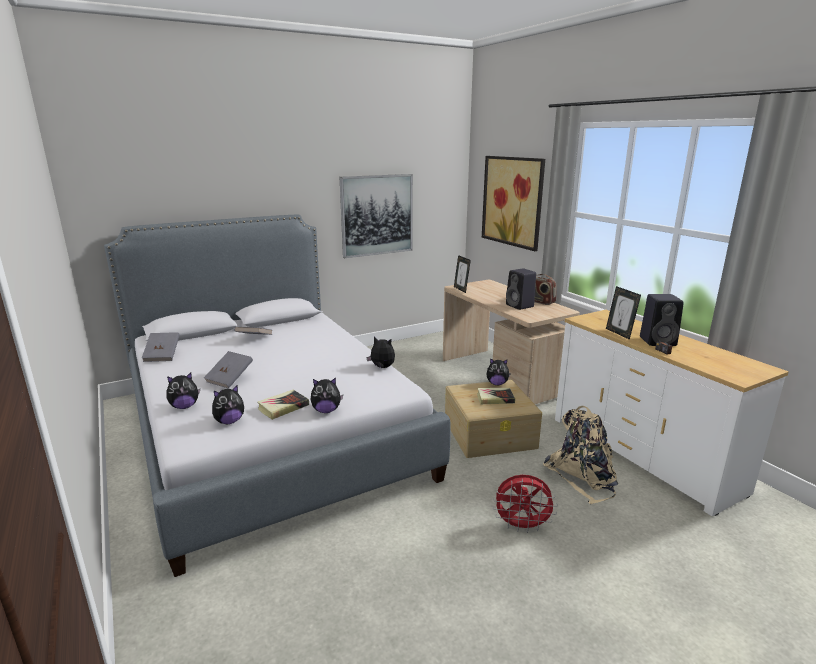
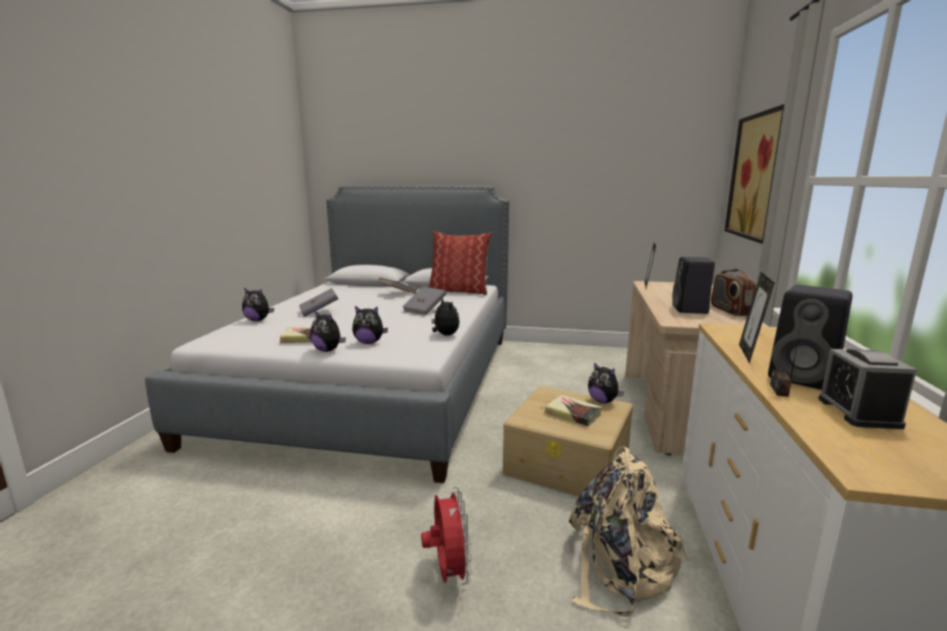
camera: 40 degrees right, 5 degrees down
(163, 355) = (320, 290): grey book -> grey book (425, 310)
(229, 421) = (257, 336): plush toy -> plush toy (369, 342)
(303, 322) = (459, 291): none -> pillow
(377, 215) = (587, 194): picture -> none
(522, 526) = (448, 573): red fan -> red fan turned 150 degrees counterclockwise
(698, 353) = (858, 412): none -> alarm clock

